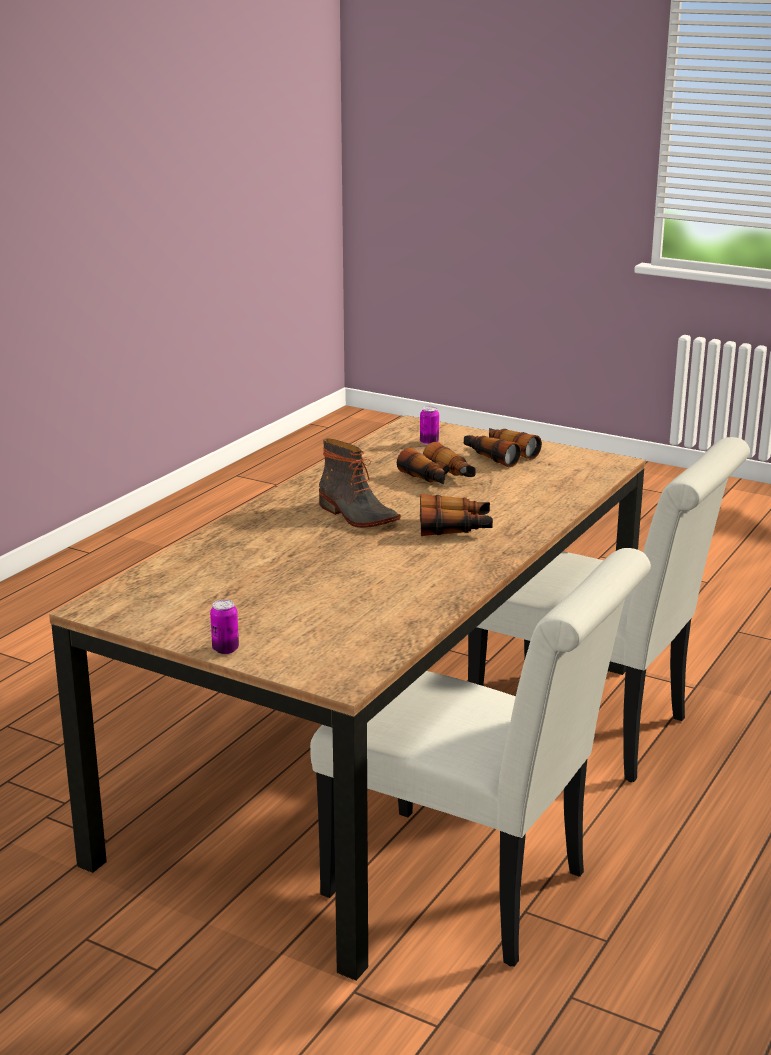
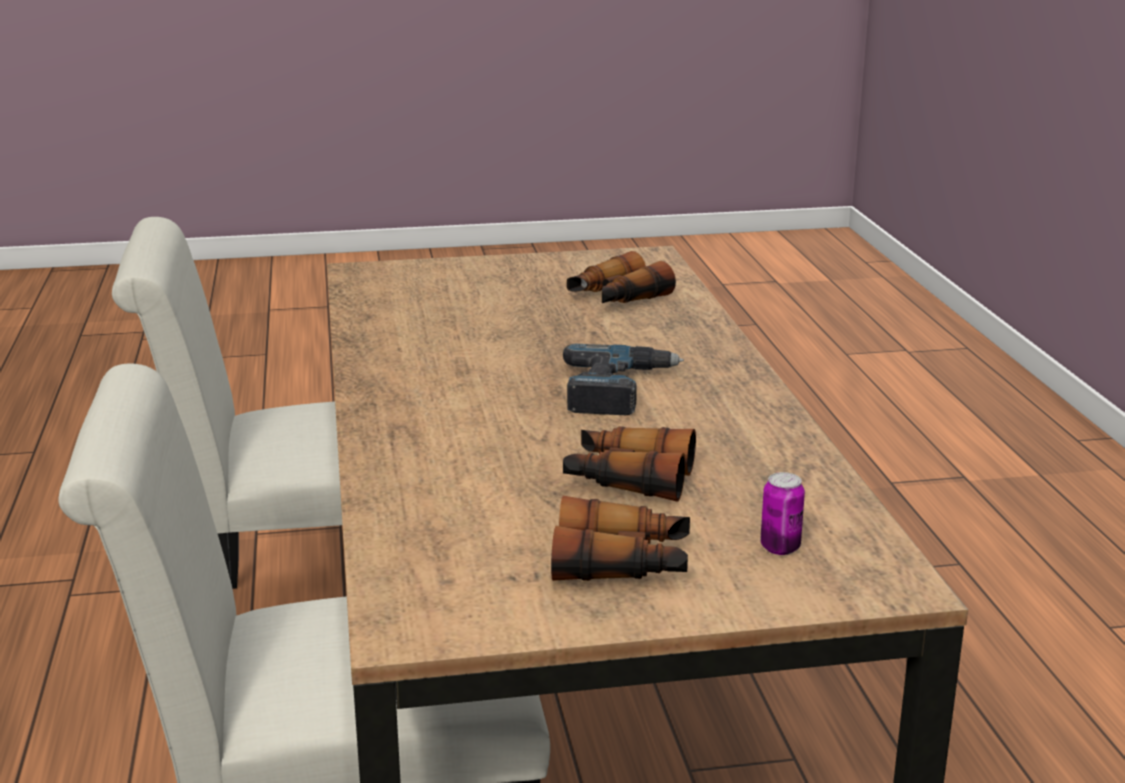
camera: 140 degrees right, 0 degrees up
(225, 649) = (487, 262): can -> none
(356, 516) = (618, 390): boot -> power drill
(455, 528) = (477, 413): binoculars -> binoculars (617, 298)

